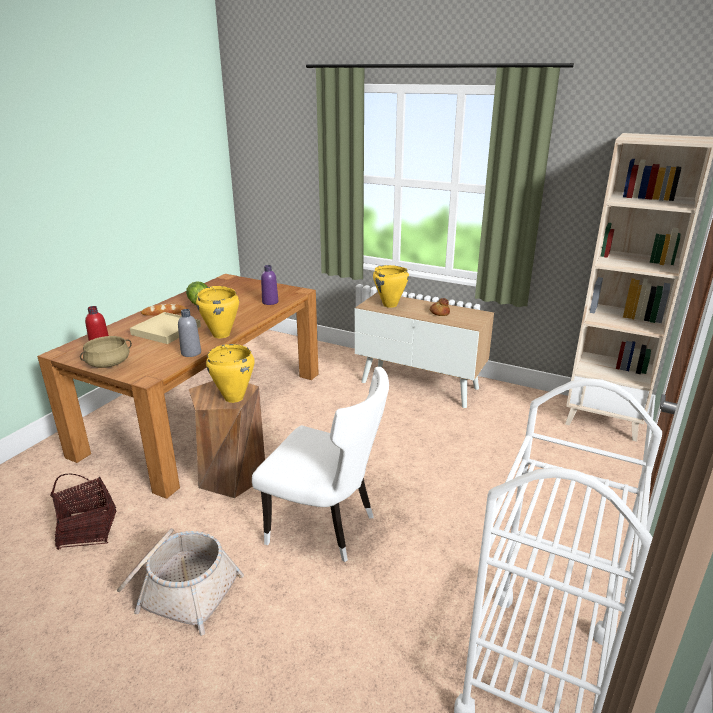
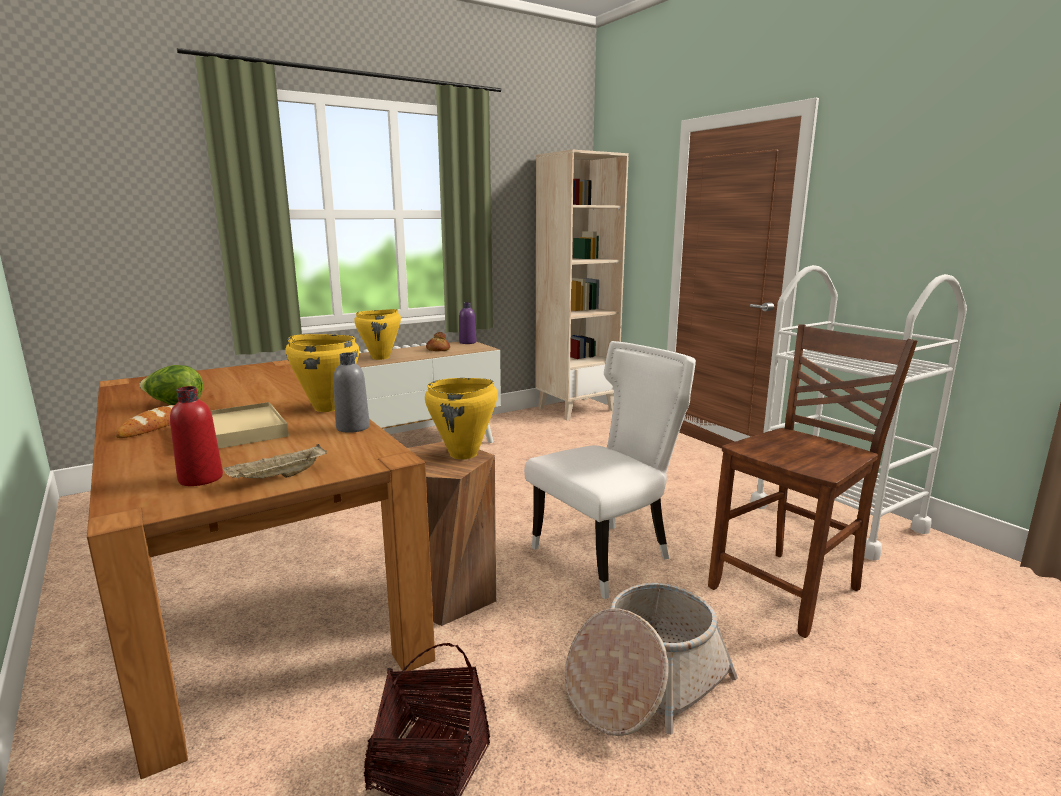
camera: 60 degrees left, 10 degrees down
(108, 364) = (278, 478): beige cooking pot -> beige tray
(270, 302) = (279, 377): purple bottle -> purple bottle (467, 342)
(347, 651) = (789, 589): none -> brown chair

